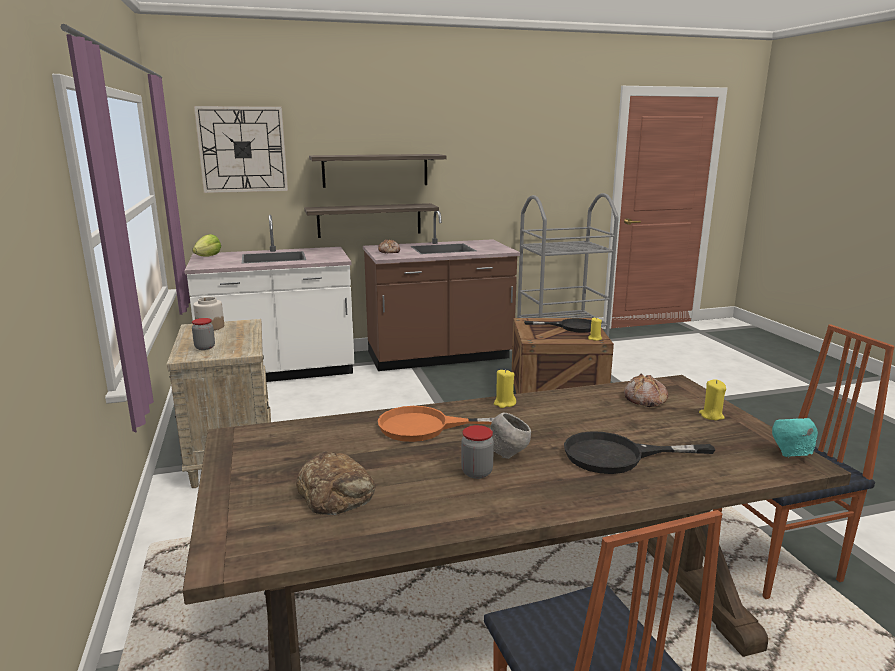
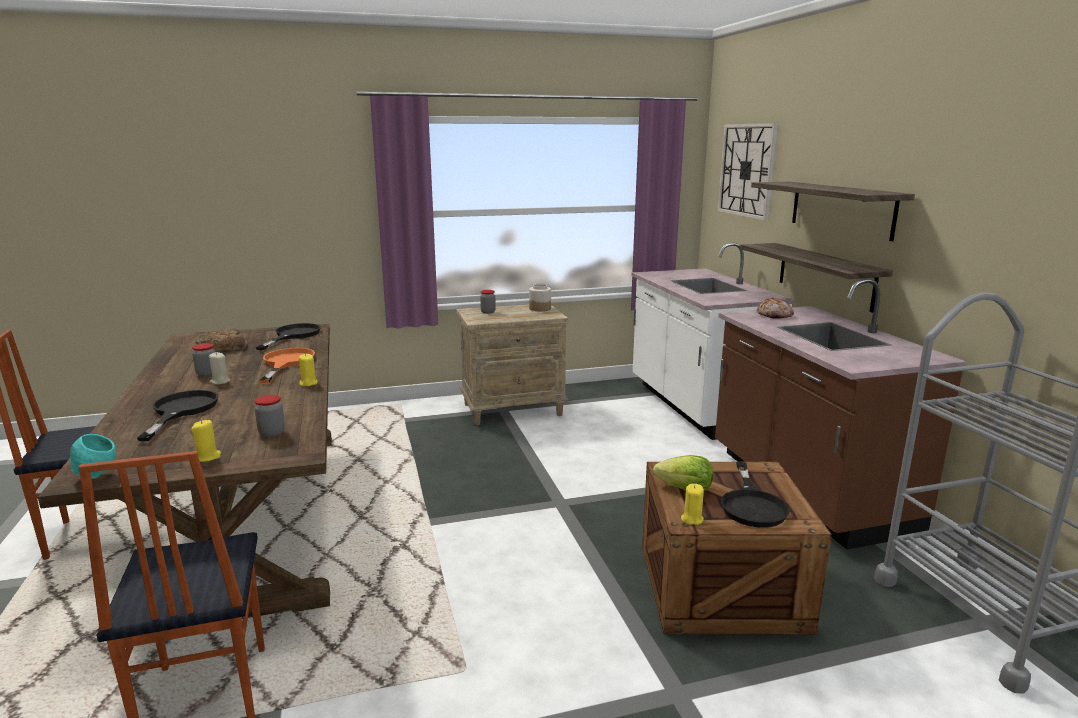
camera: 90 degrees right, 0 degrees up
(208, 256) = (693, 272): lettuce -> lettuce (685, 489)
(278, 444) = (293, 335): none -> black frying pan
(508, 455) = (220, 381): grey bowl -> beige candle
(644, 399) = (272, 433): bread -> jar

